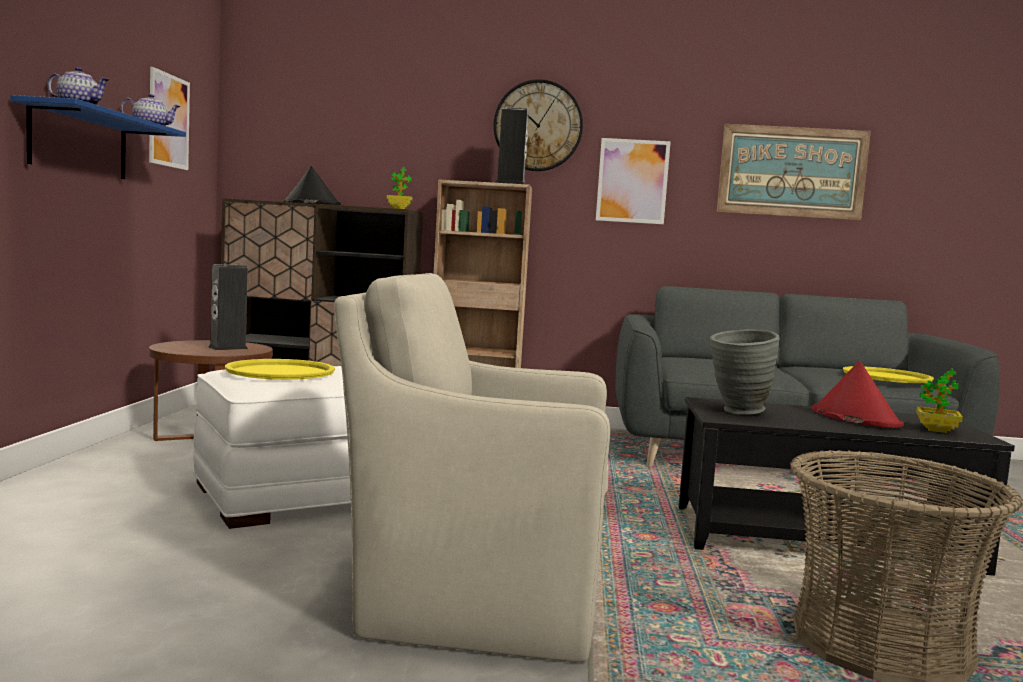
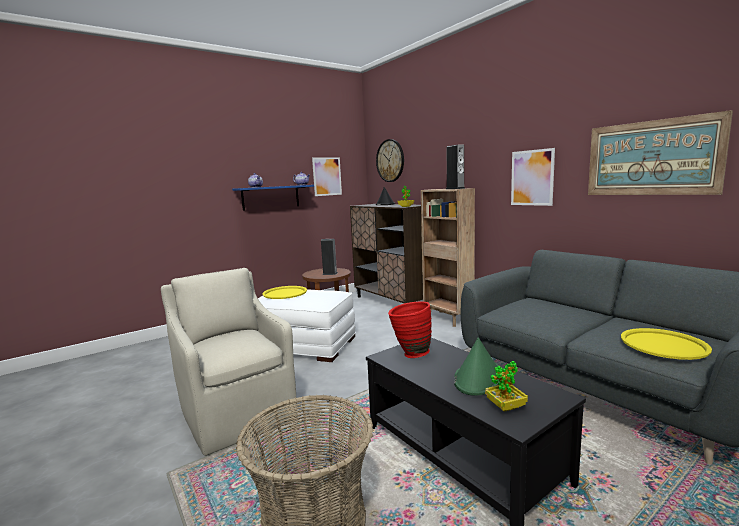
camera: 50 degrees right, 5 degrees up
(538, 126) = (479, 150): wall clock -> wall clock (390, 160)
(737, 412) = (410, 354): grey vase -> red vase
(854, 418) = (478, 378): red hat -> green hat

